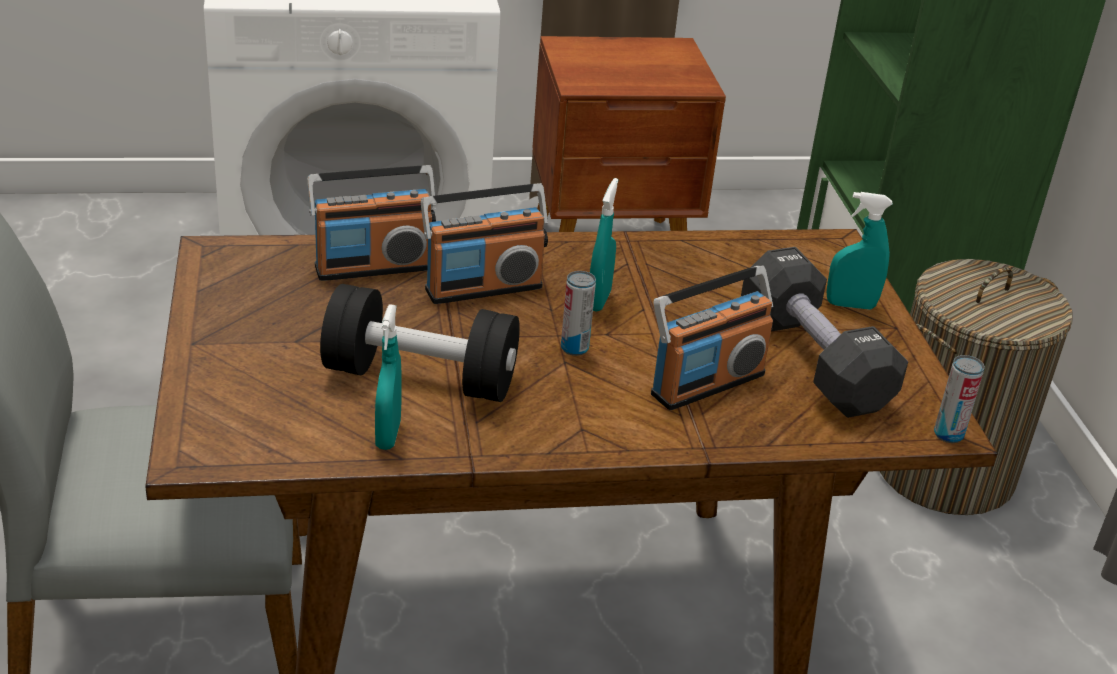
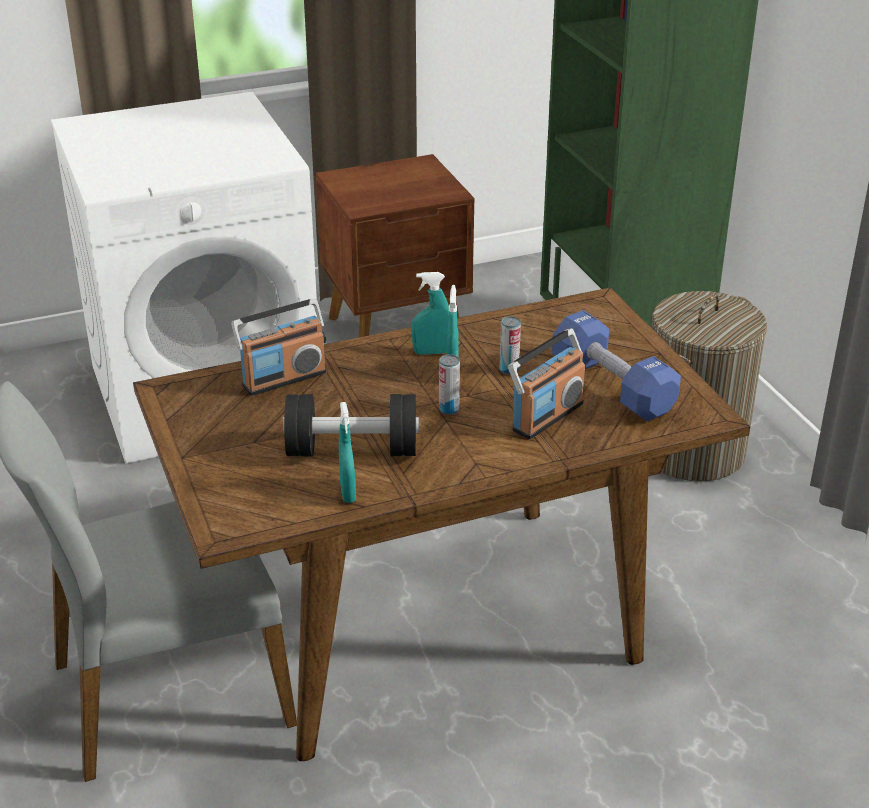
camera: 10 degrees left, 0 degrees up
(483, 288) = (368, 379): radio -> none
(813, 361) = (612, 387): black dumbbell -> blue dumbbell
(850, 305) = (624, 343): turquoise spray bottle -> turquoise spray bottle (431, 352)
(948, 434) = (715, 420): can -> can (509, 369)

